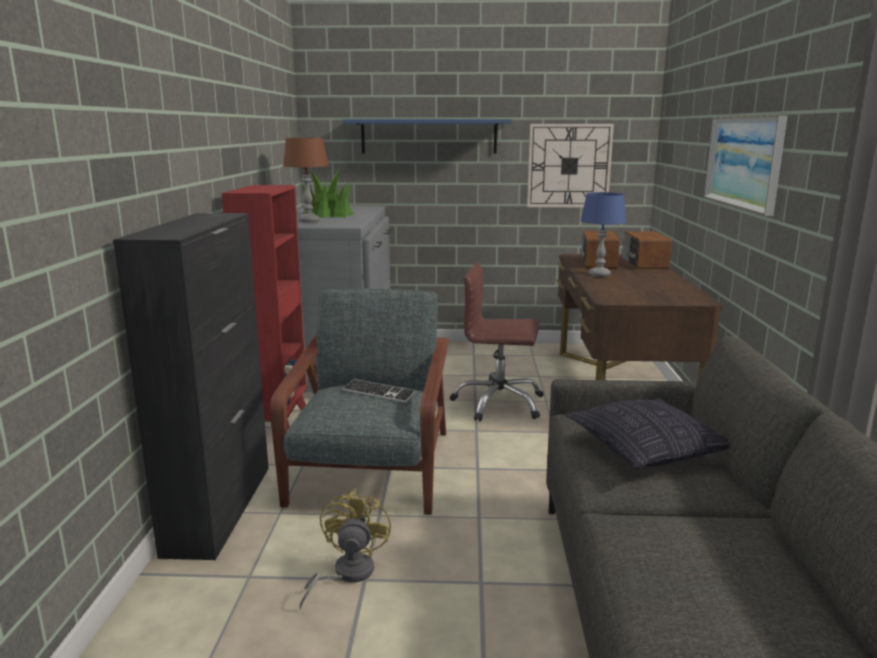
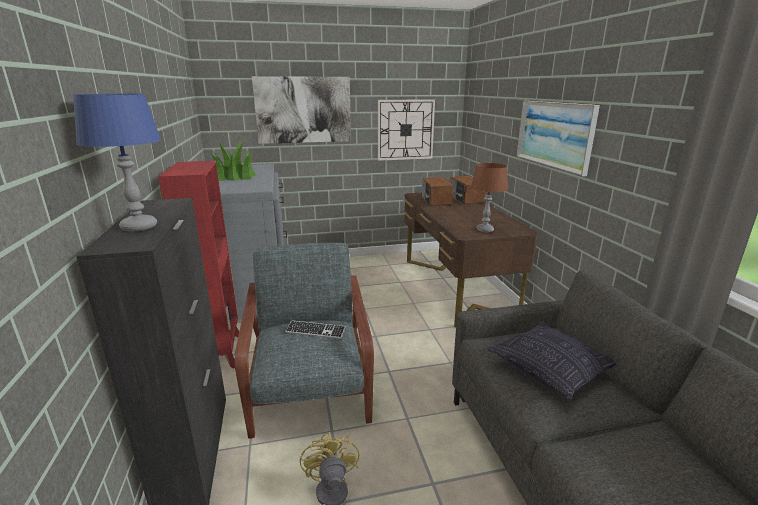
camera: 15 degrees left, 5 degrees up
(308, 221) = (223, 185): brown table lamp -> brown table lamp (484, 230)
(429, 136) = (303, 110): blue shelf -> picture
(498, 403) = (382, 309): brown office chair -> none
(599, 274) = (443, 211): blue table lamp -> blue table lamp (139, 227)

